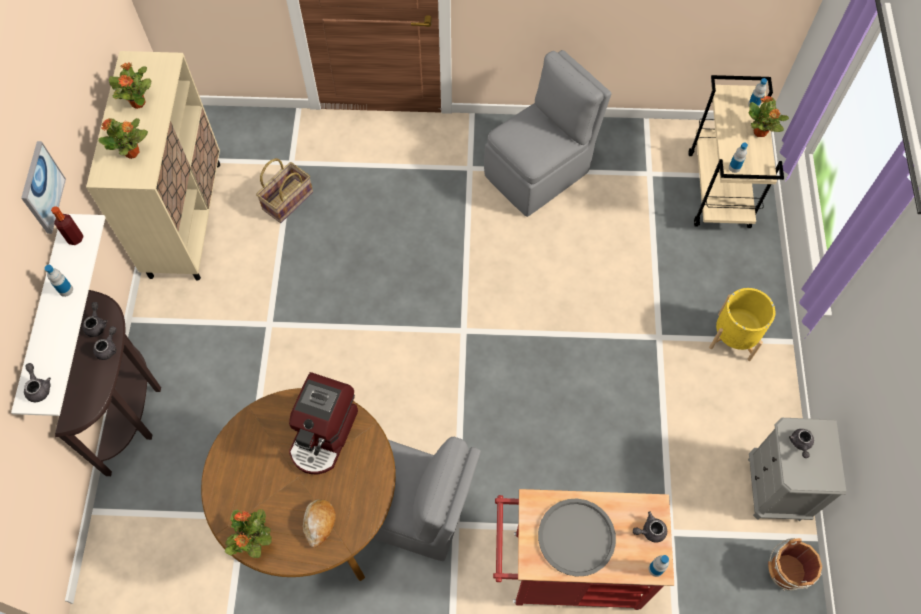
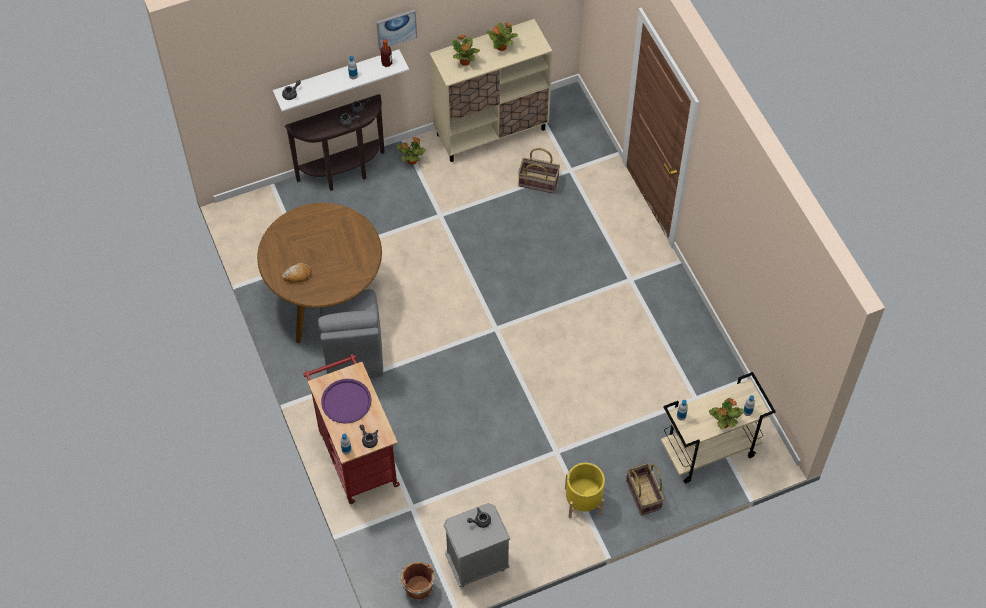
camera: 65 degrees right, 5 degrees down
(253, 541) = (272, 248): potted plant -> potted plant (411, 161)
(324, 435) = (351, 254): coffee machine -> none
(539, 172) = (653, 325): grey chair -> none
(576, 537) = (346, 401): grey tray -> purple tray
(749, 273) = (644, 495): none -> basket

